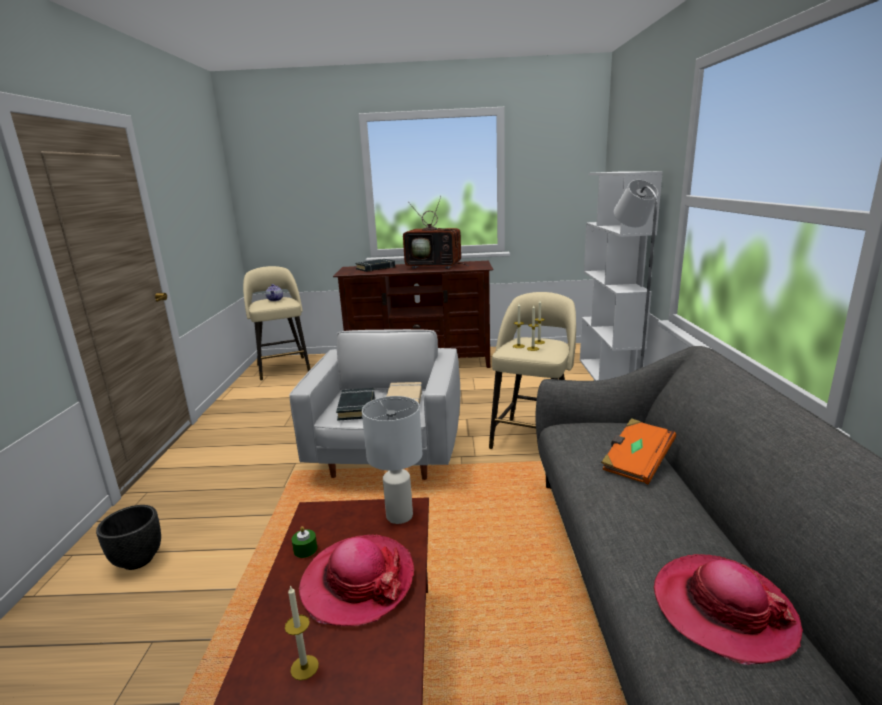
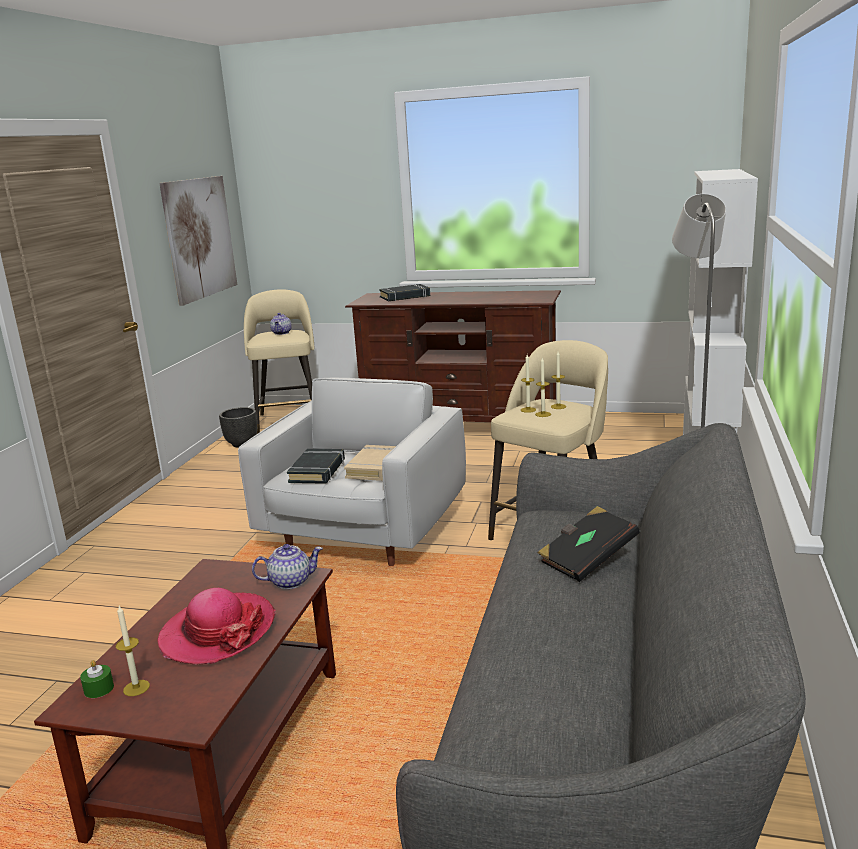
camera: 15 degrees right, 0 degrees up
(139, 560) = (66, 609): black planter -> black planter (242, 444)
(206, 224) = (199, 238): none -> picture
(305, 549) = (185, 600): green candle -> green candle (99, 689)
(398, 515) = (290, 581): white table lamp -> teapot
(436, 266) = (482, 297): television -> none
(636, 463) = (587, 559): orange book -> black book
(722, 609) = (552, 702): hat -> none

